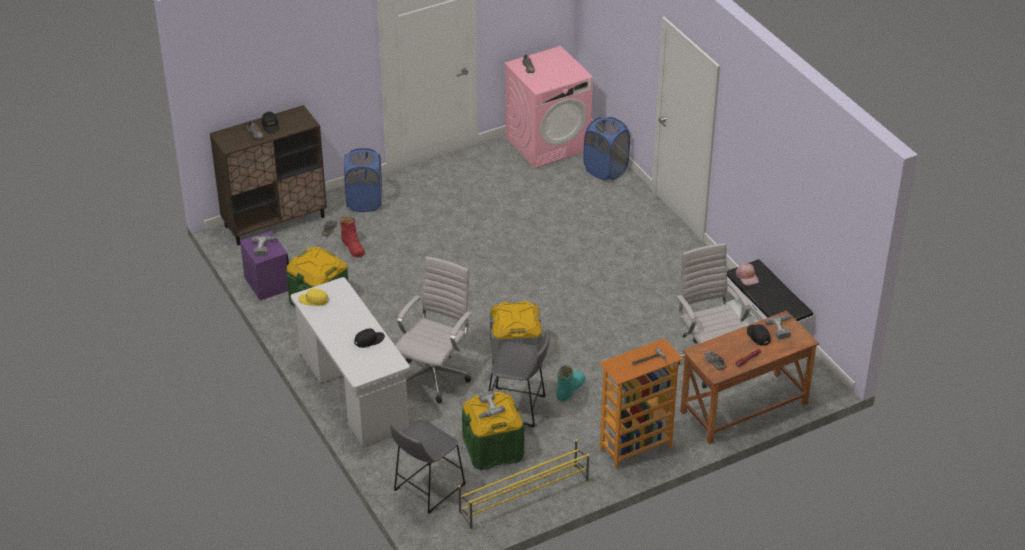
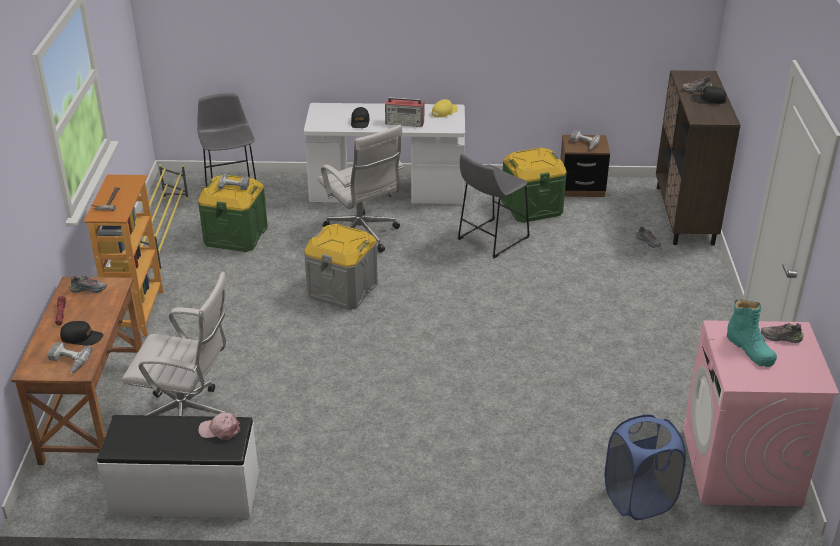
camera: 120 degrees right, 5 degrees down
(267, 283) = (581, 188): purple nightstand -> brown nightstand
(351, 314) = (405, 123): none -> radio
(353, 247) = (606, 247): red boot -> none
(364, 202) = (686, 276): blue laundry basket -> none
(518, 408) = (268, 266): grey stool -> grey stool (490, 239)
(570, 388) = (259, 305): turquoise boot -> turquoise boot (750, 349)

